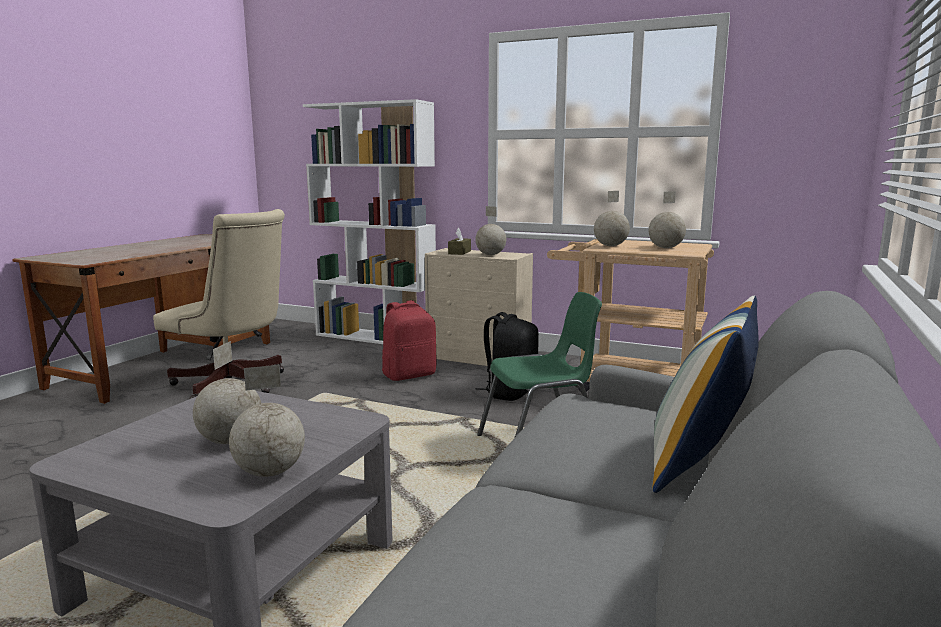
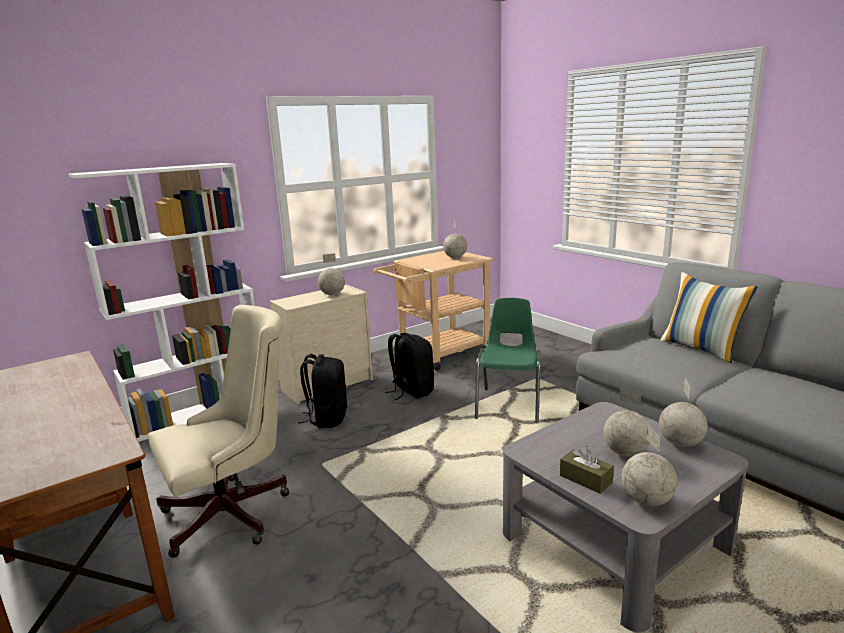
camera: 60 degrees left, 5 degrees up
(409, 375) = (327, 418): red backpack -> black backpack
(459, 252) = (303, 300): brown tissue box -> brown tissue box (585, 479)
(611, 246) = (430, 264): globe -> globe (647, 500)

